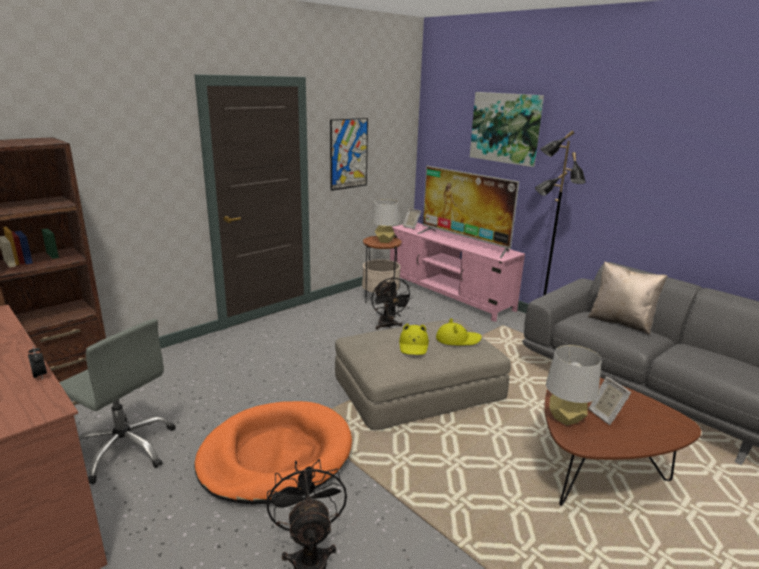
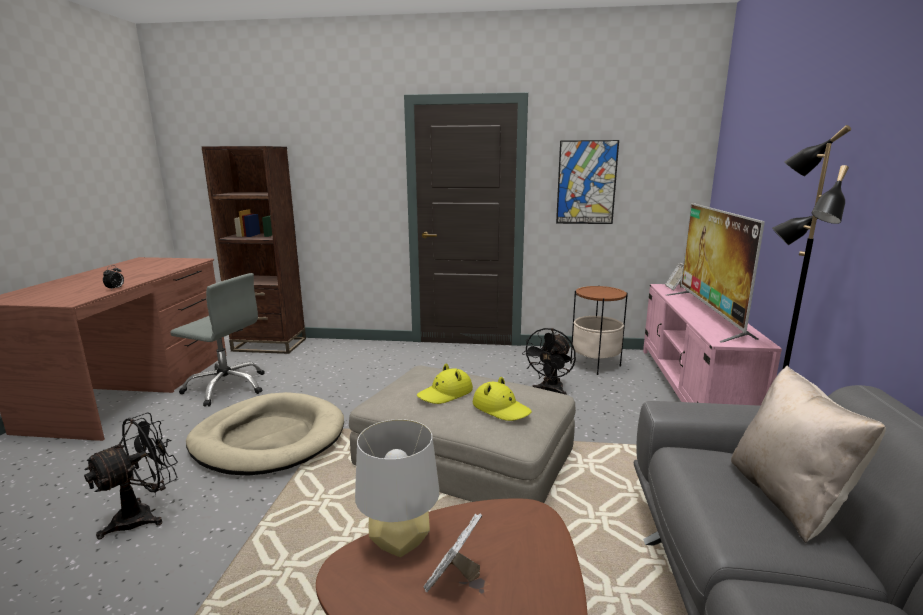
camera: 50 degrees right, 5 degrees down
(125, 449) = (227, 387): grey office chair -> grey office chair turned 60 degrees counterclockwise
(276, 455) = (269, 438): orange dog bed -> beige dog bed
(384, 241) = (604, 292): grey table lamp -> none
(505, 128) = (787, 140): picture -> none

